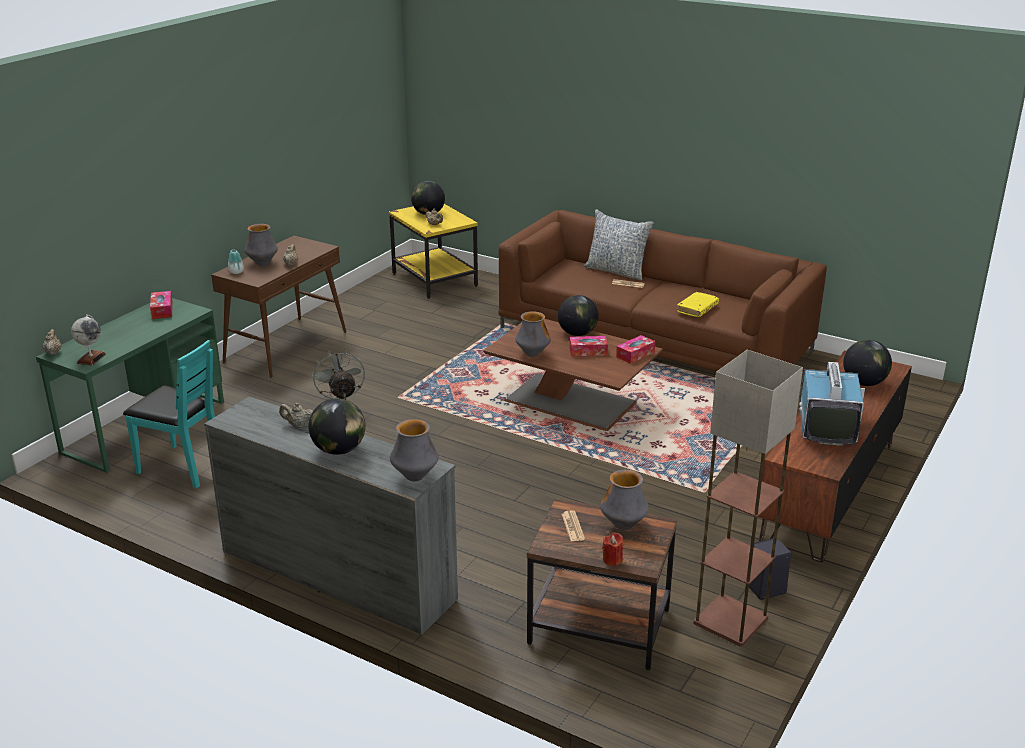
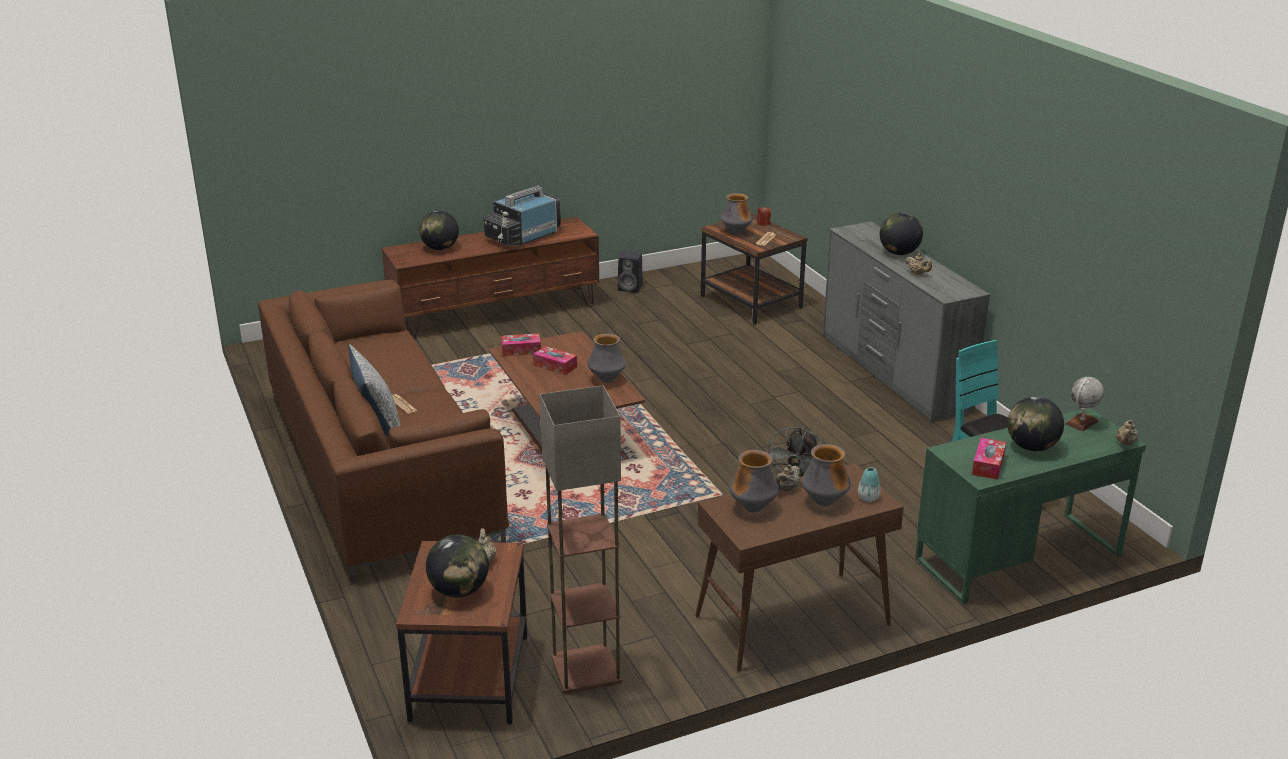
camera: 145 degrees left, 0 degrees up
(415, 477) = (861, 229): vase -> vase (753, 508)
(435, 280) = (468, 678): yellow side table -> brown side table
(577, 333) = (535, 385): globe -> globe (1031, 447)
(697, 309) = (399, 355): yellow book -> none
(731, 621) = (673, 283): floor lamp -> floor lamp (586, 668)

